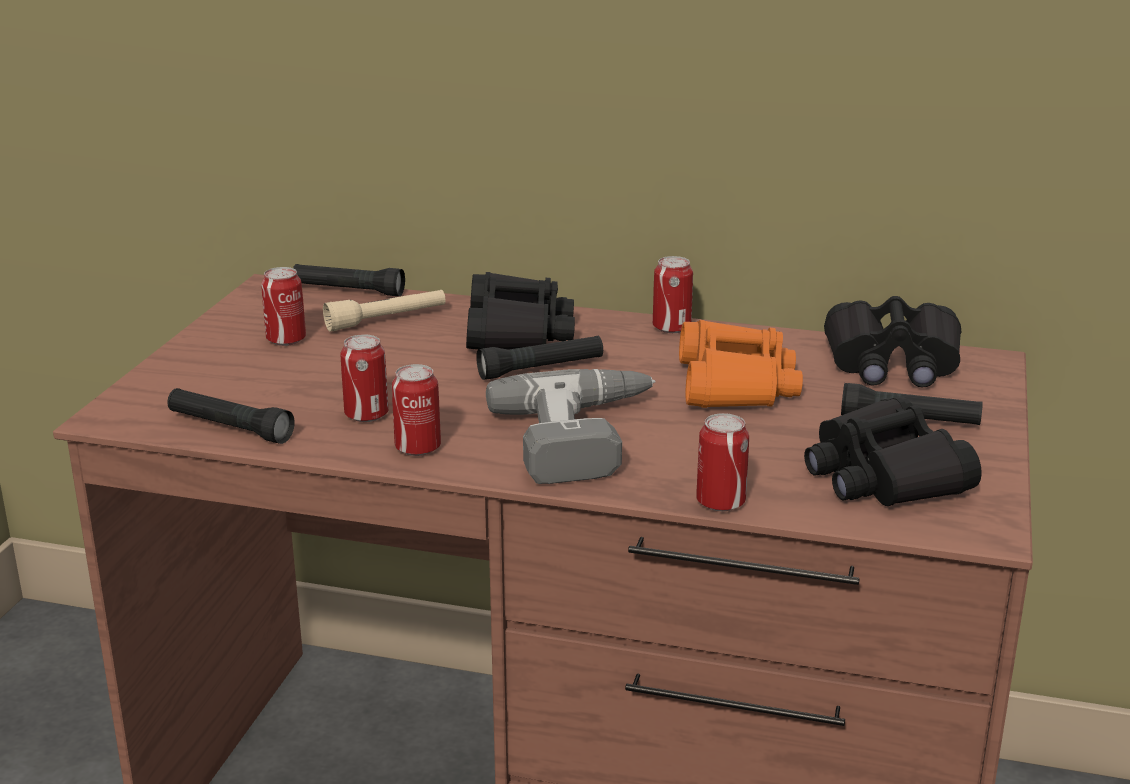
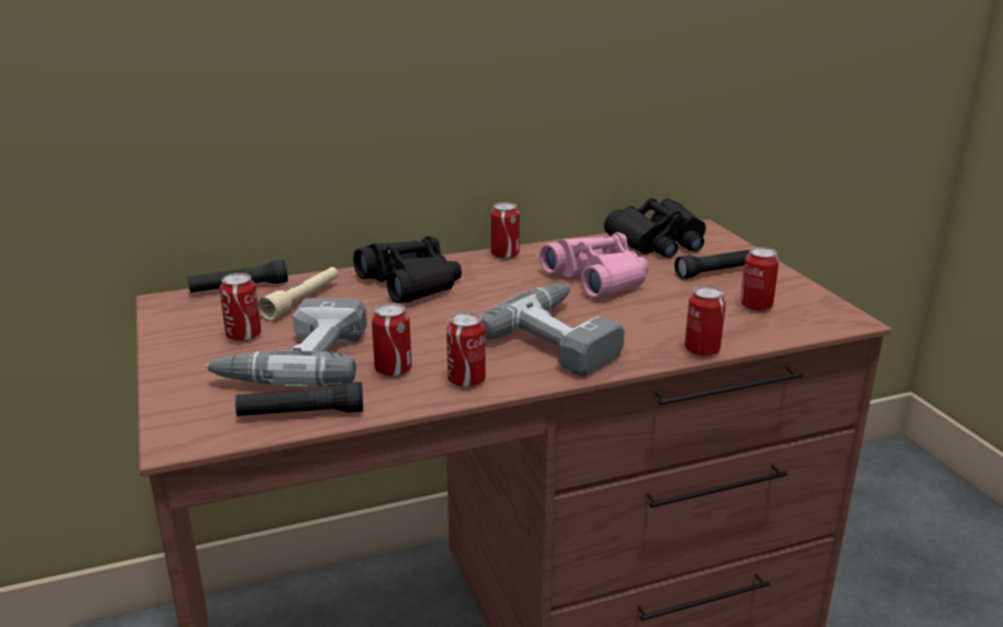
camera: 35 degrees left, 0 degrees up
(297, 377) = (296, 360): none -> power drill
(541, 369) = (465, 303): black flashlight -> none
(735, 385) = (597, 279): orange binoculars -> pink binoculars
(883, 476) = (756, 306): black binoculars -> can

